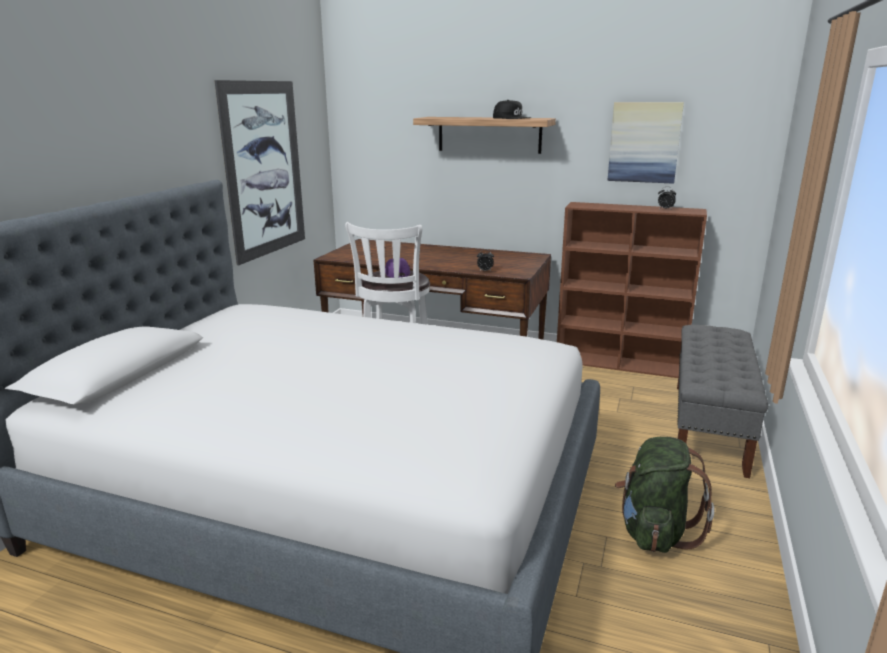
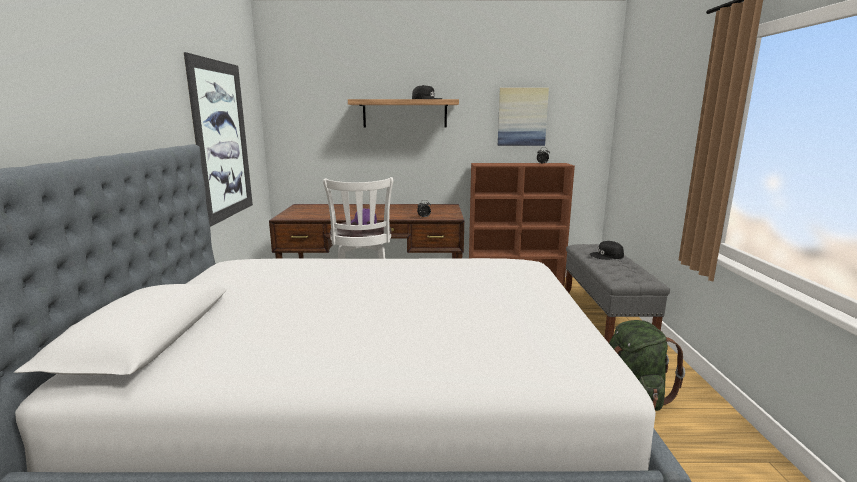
camera: 20 degrees left, 5 degrees down
(721, 346) = (607, 256): none -> black cap

